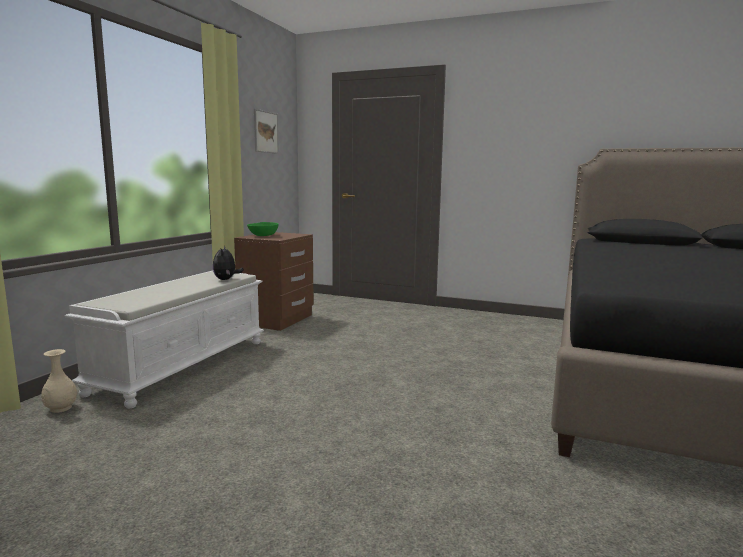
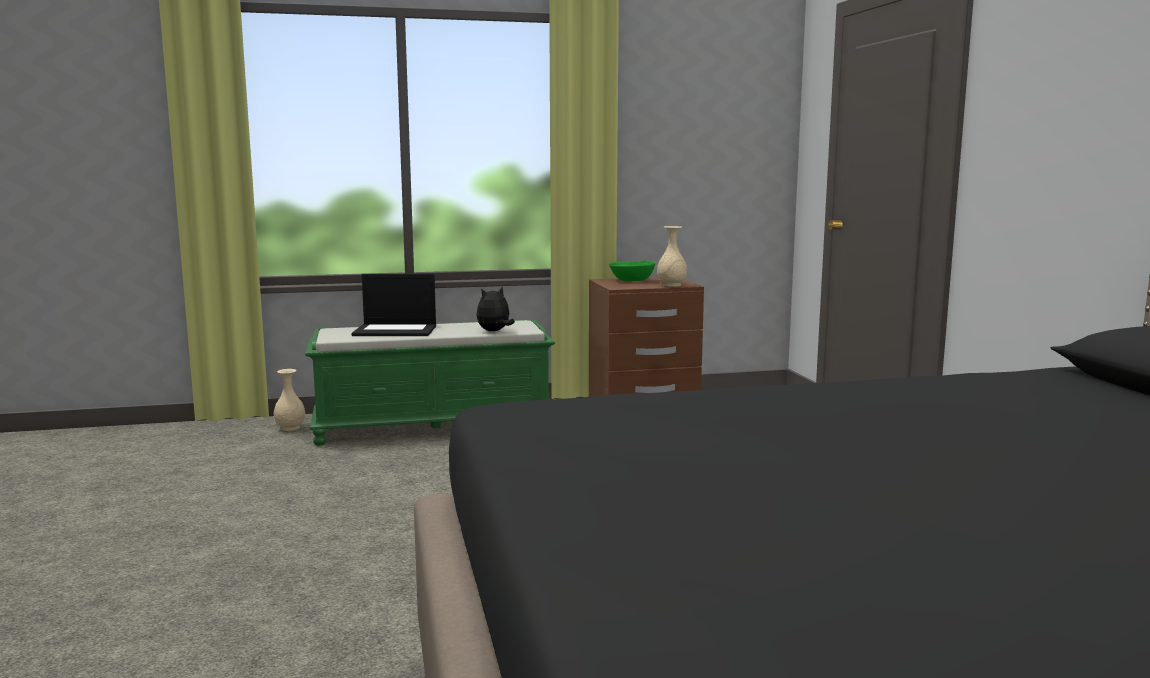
camera: 55 degrees right, 0 degrees up
(155, 292) = (396, 330): none -> laptop
(182, 365) = (435, 426): white bench -> green bench
(266, 132) = (706, 119): picture -> none
(297, 235) = (671, 285): none -> beige vase

